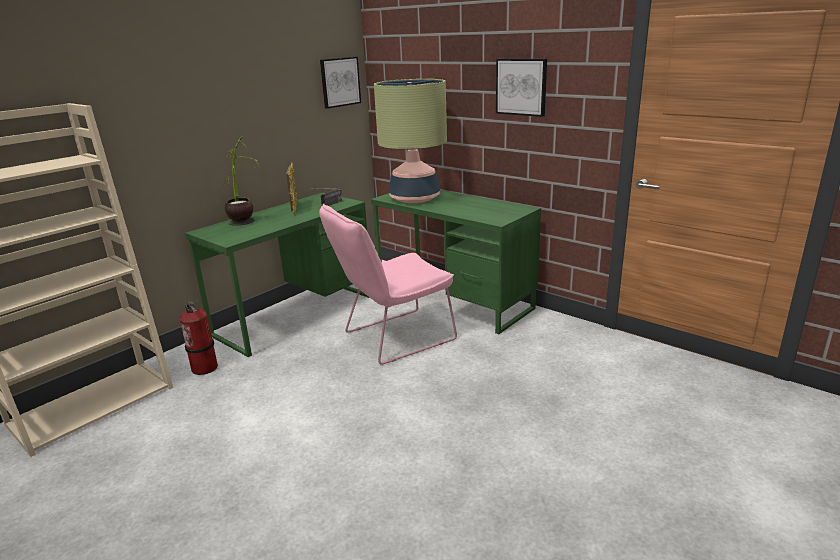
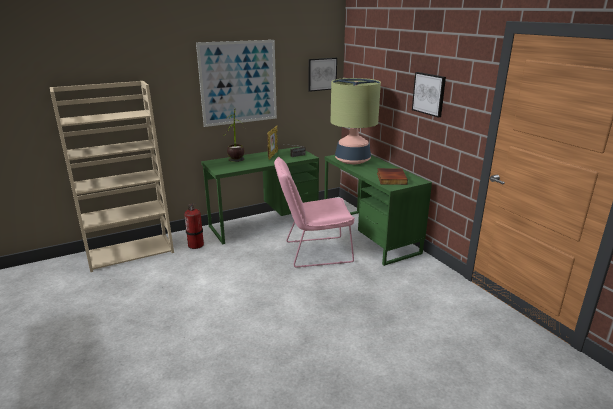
camera: 20 degrees right, 0 degrees up
(226, 100) = (239, 83): none -> picture
(486, 211) = (390, 178): none -> book

